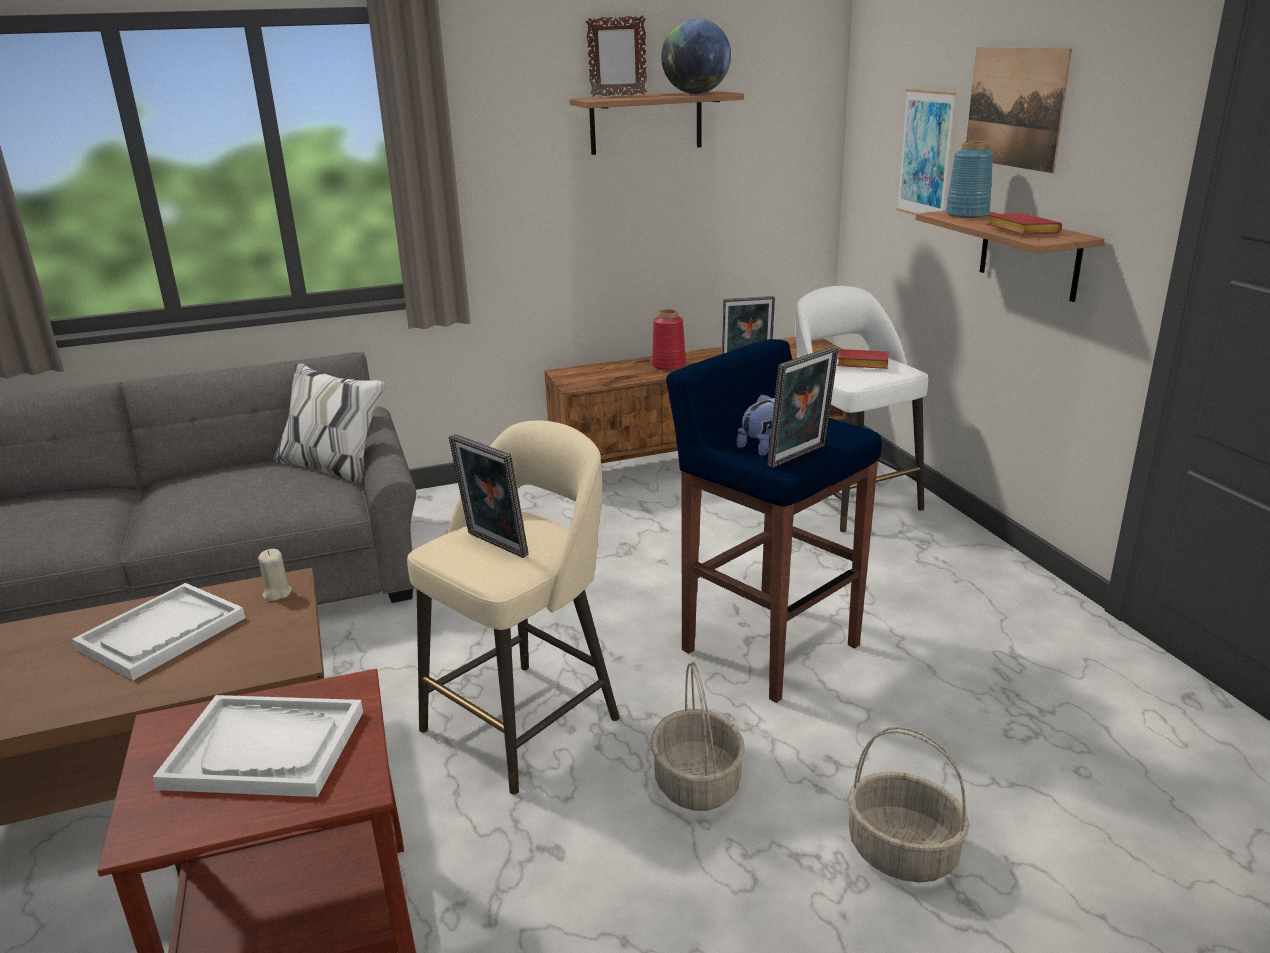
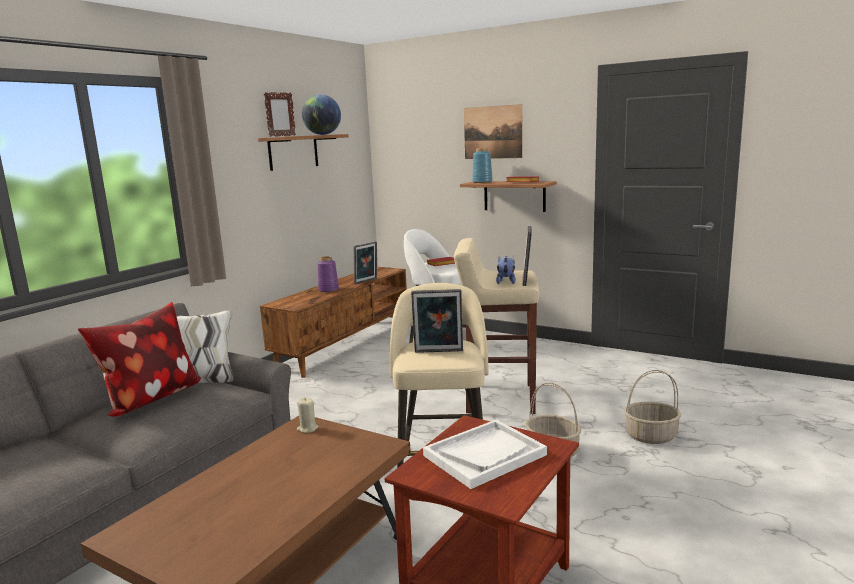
camera: 40 degrees left, 10 degrees down
(162, 633) = (274, 468): white tray -> none
(242, 479) = (150, 399): none -> pillow
(668, 366) = (328, 290): red vase -> purple vase
(768, 647) = (499, 398): blue stool -> beige stool
(925, 154) = (436, 161): picture -> none

